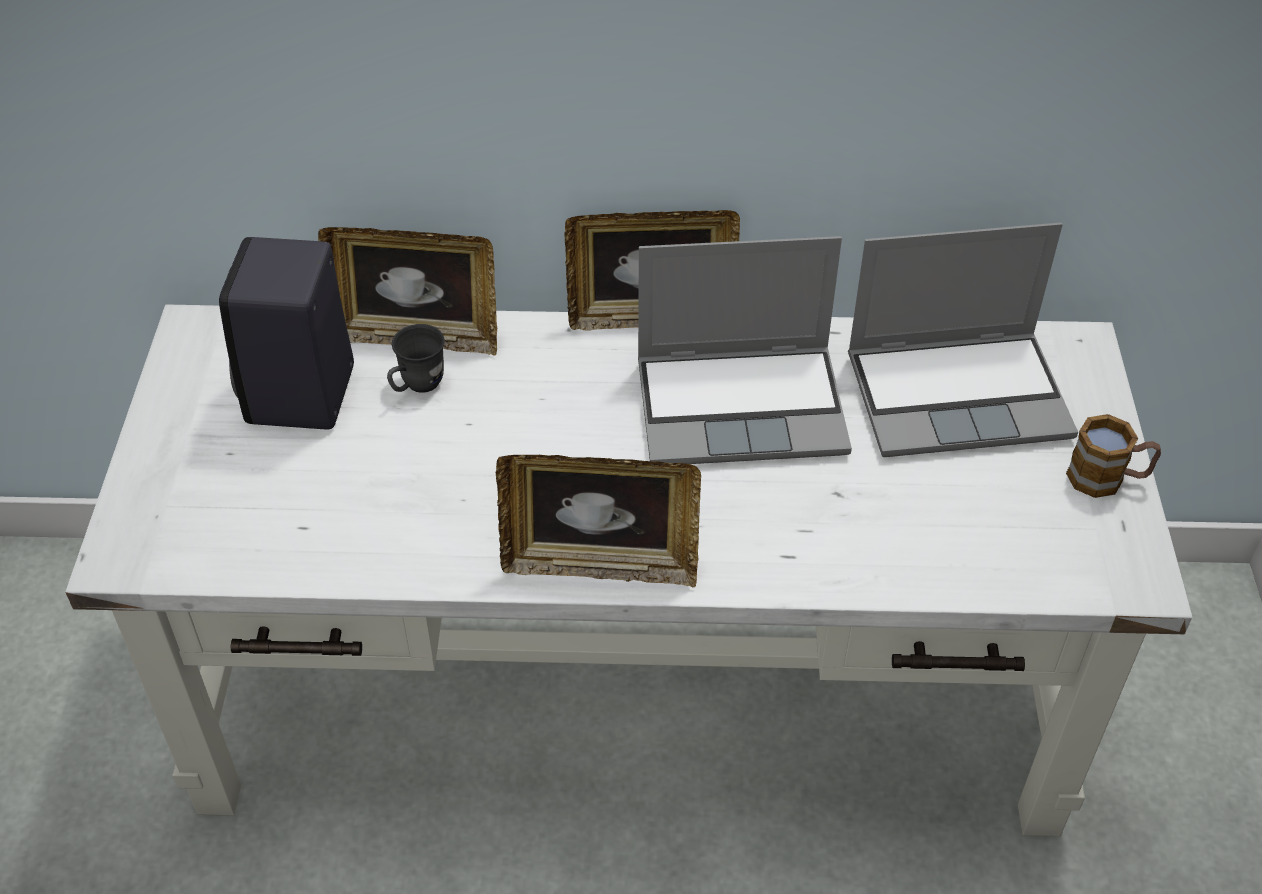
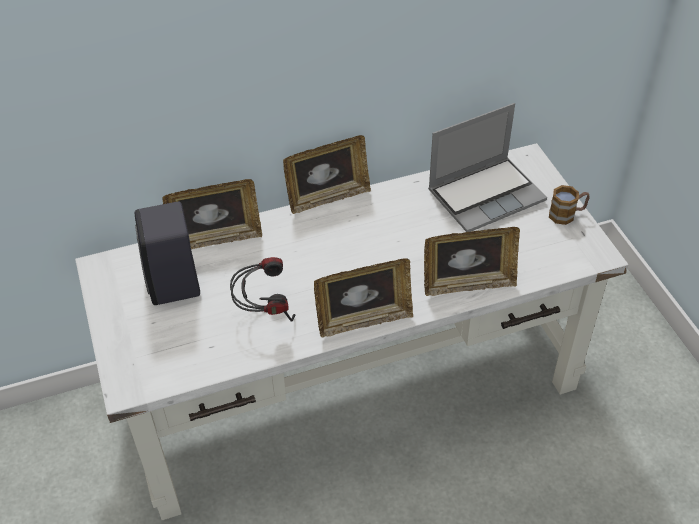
camera: 20 degrees left, 0 degrees up
(417, 386) = (230, 263): grey mug -> none
(429, 490) = (264, 310): none -> headphones
(743, 406) = (392, 227): laptop -> none
(836, 557) = (468, 284): none -> picture frame

